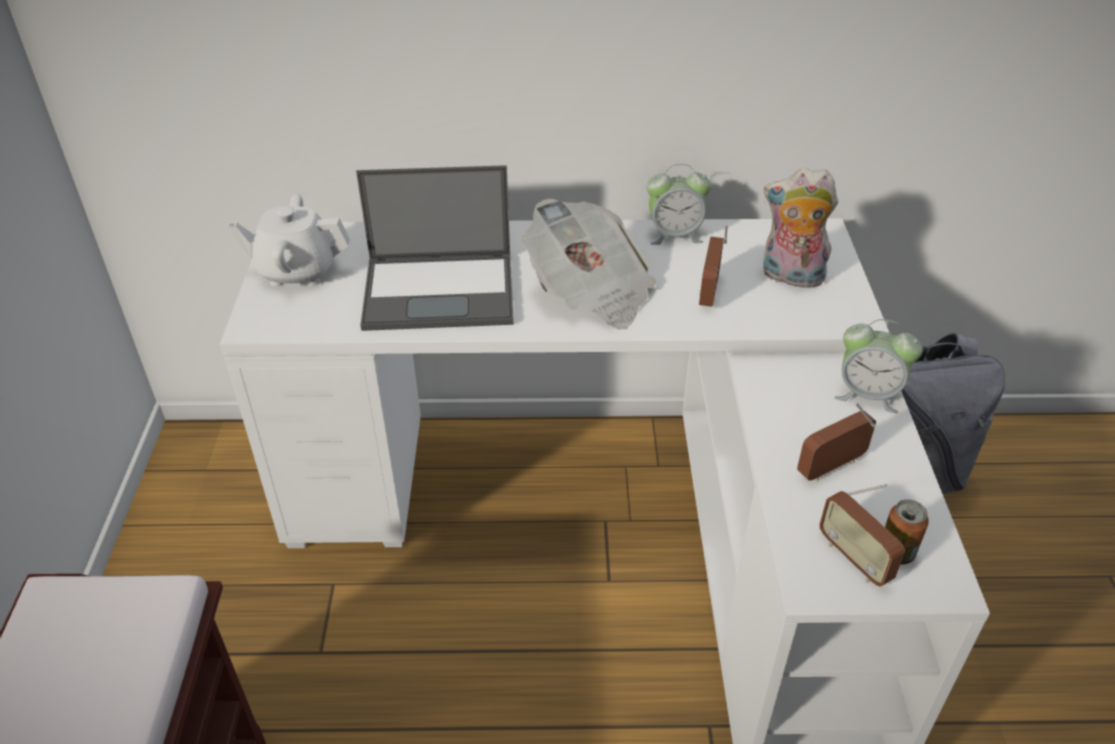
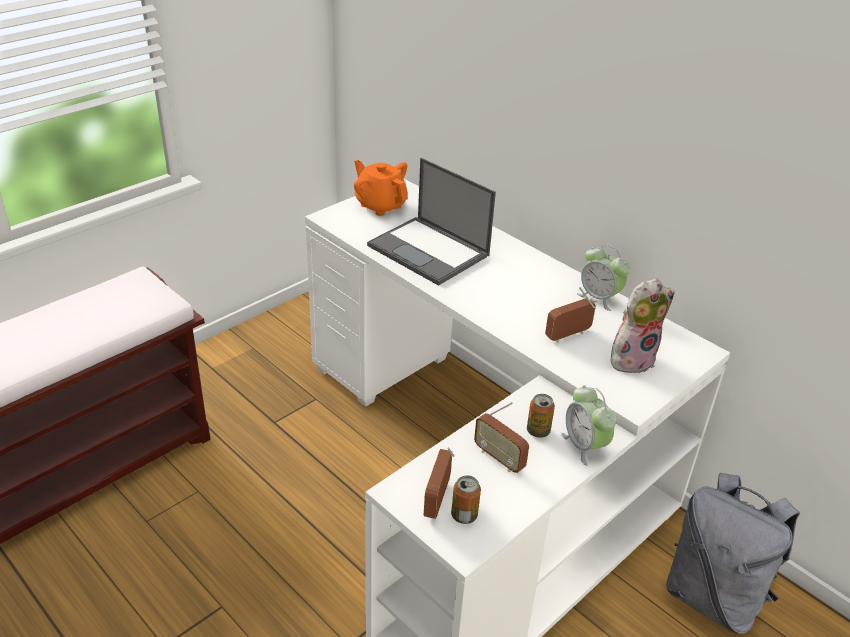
camera: 45 degrees right, 5 degrees down
(297, 271) = (380, 205): white teapot -> orange teapot
(590, 292) = (502, 295): newspaper -> none
(790, 277) = (632, 358): plush toy -> plush toy turned 90 degrees clockwise
(815, 411) = (538, 431): none -> can
(831, 467) = (499, 458): radio -> radio turned 150 degrees counterclockwise

